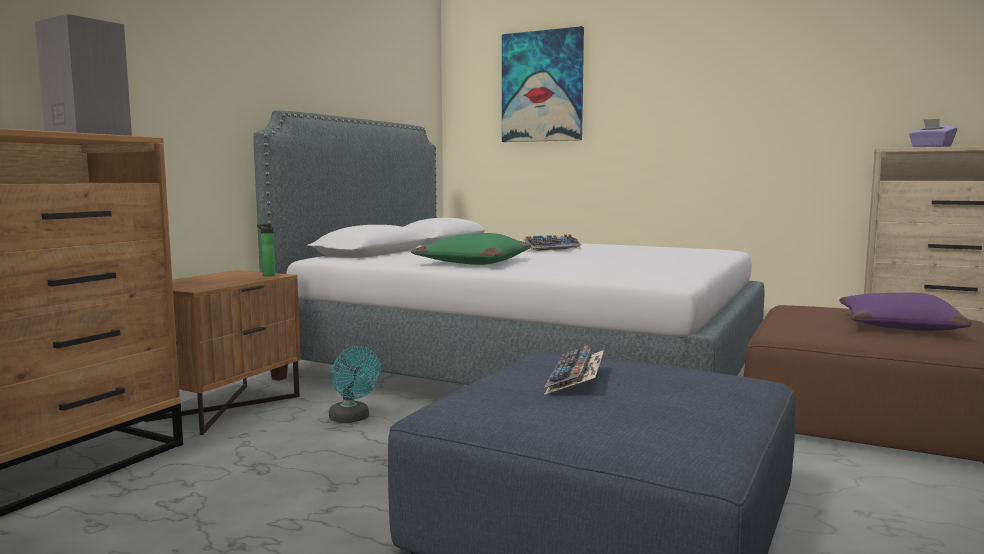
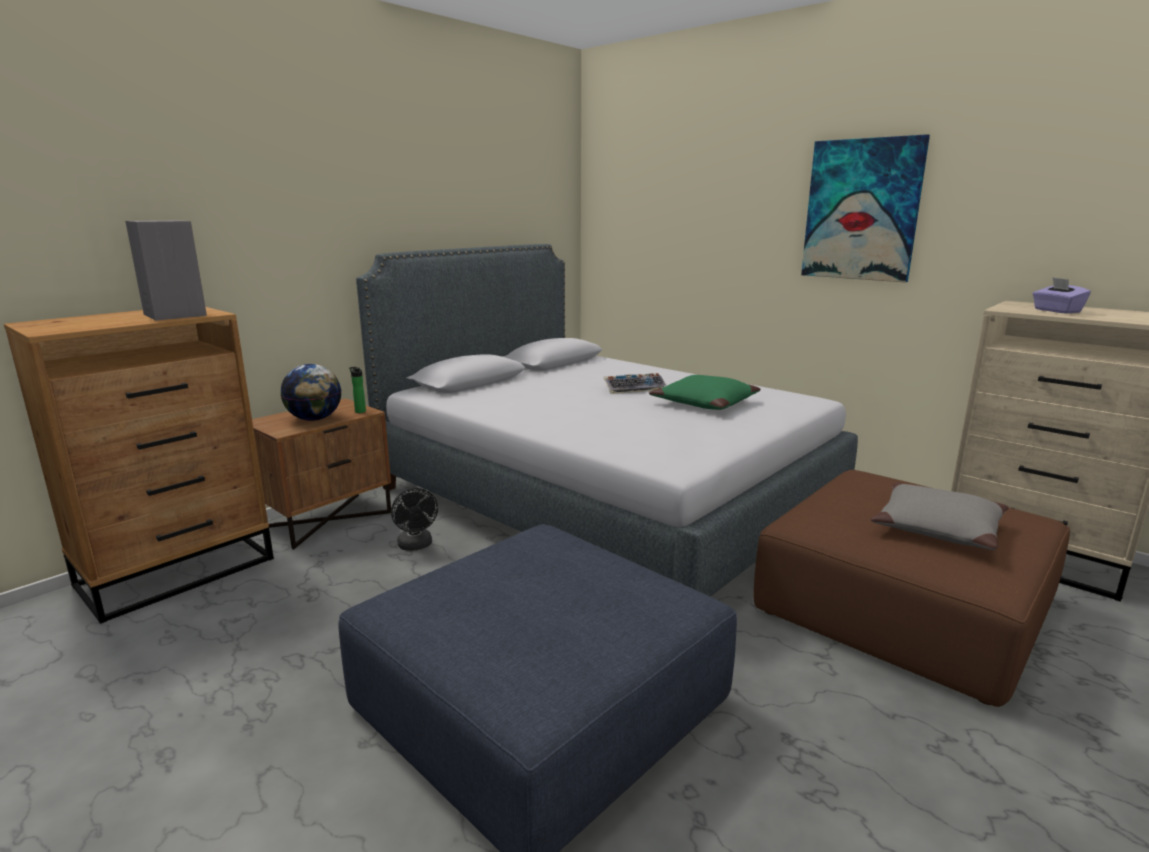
camera: 15 degrees right, 10 degrees up
(221, 281) = (314, 419): none -> globe
(352, 419) = (416, 546): turquoise fan -> black fan
(472, 263) = (533, 412): green pillow -> green pillow (704, 403)
(542, 86) = (670, 202): picture -> picture (861, 210)
(576, 381) = (520, 583): keyboard -> none
(899, 326) = (937, 529): purple pillow -> grey pillow

